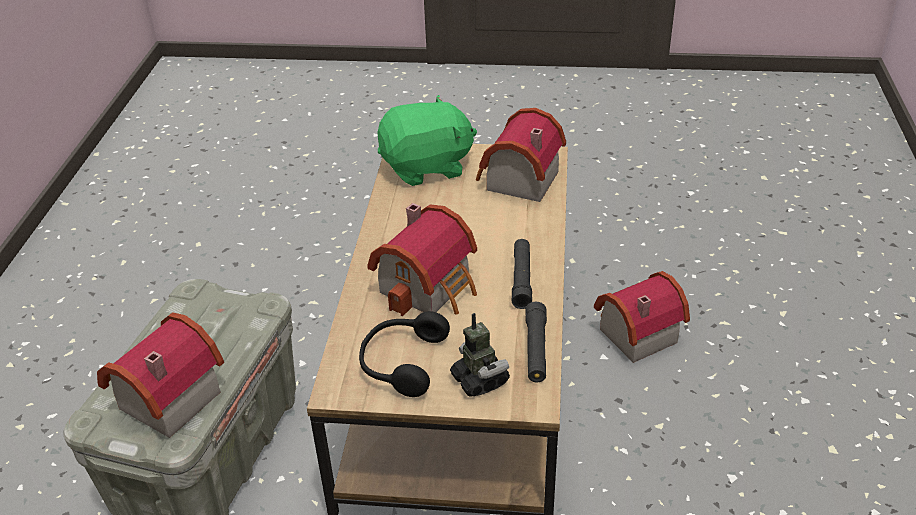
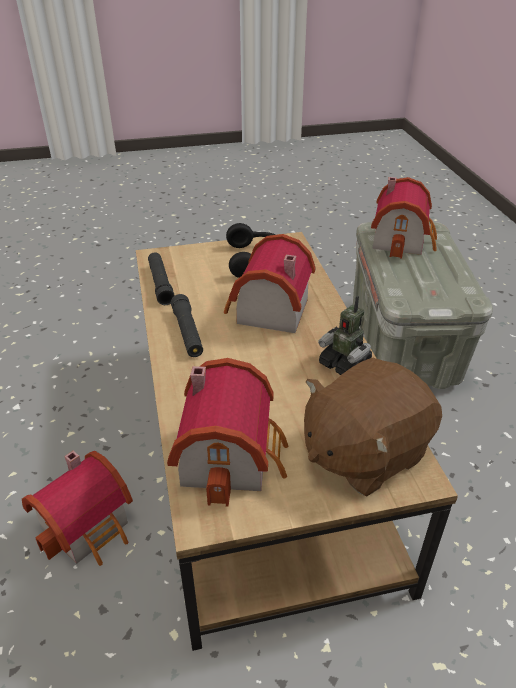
camera: 160 degrees right, 0 degrees up
(426, 167) = (363, 452): green plush toy -> brown plush toy
(479, 380) = (196, 260): toy robot -> toy robot (344, 364)

